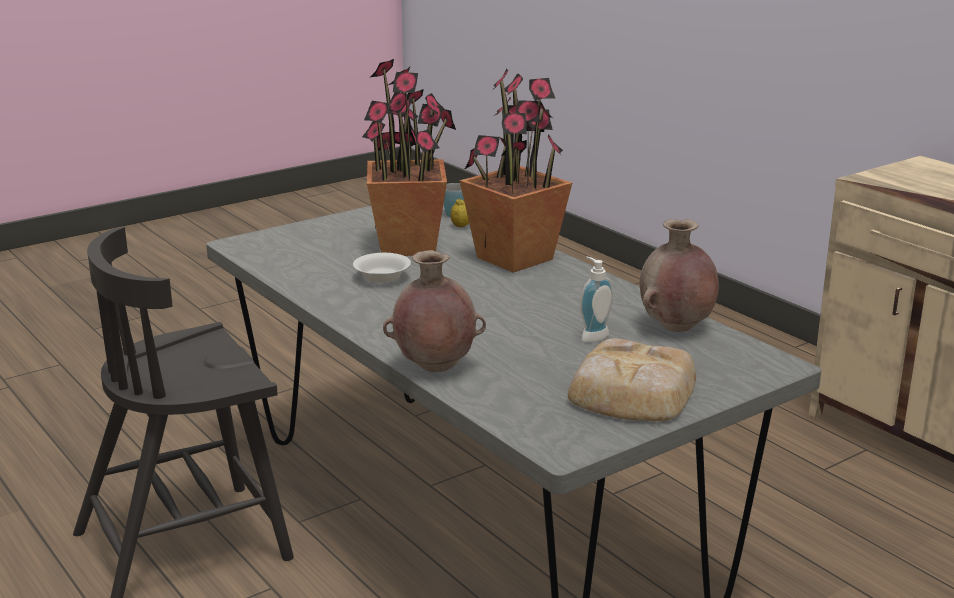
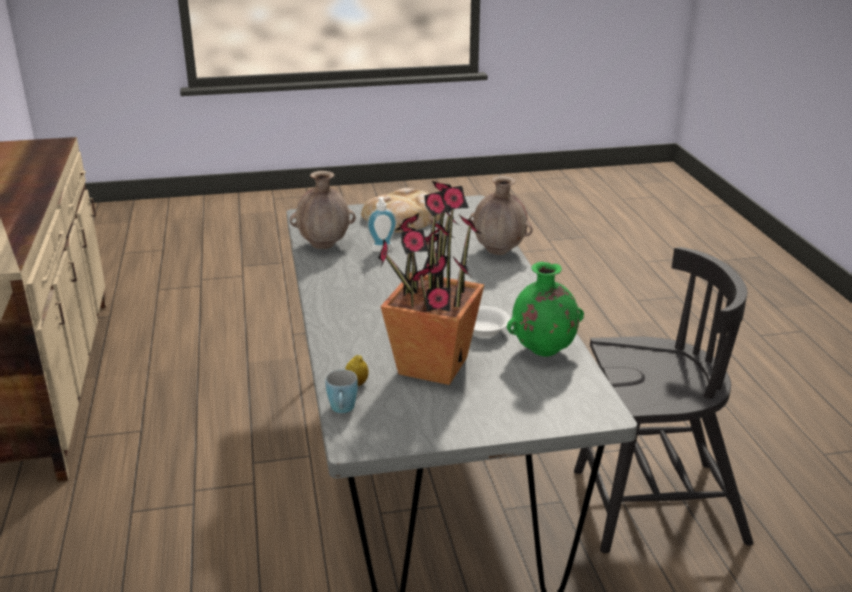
camera: 155 degrees left, 5 degrees up
(310, 273) = (543, 351): none -> green vase
(515, 258) = (353, 327): potted plant -> none

